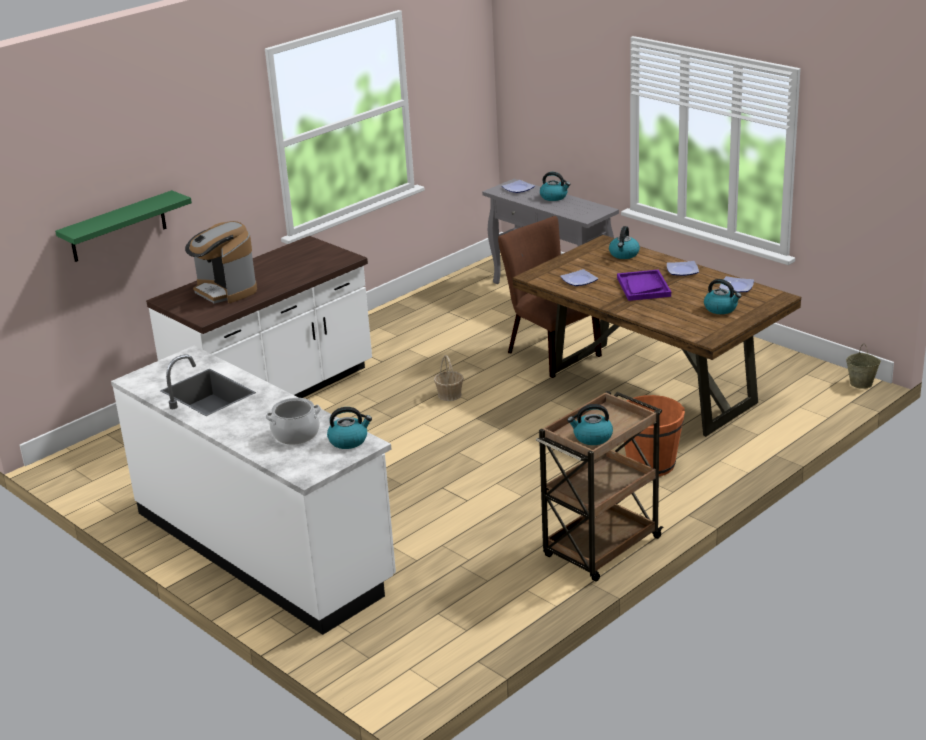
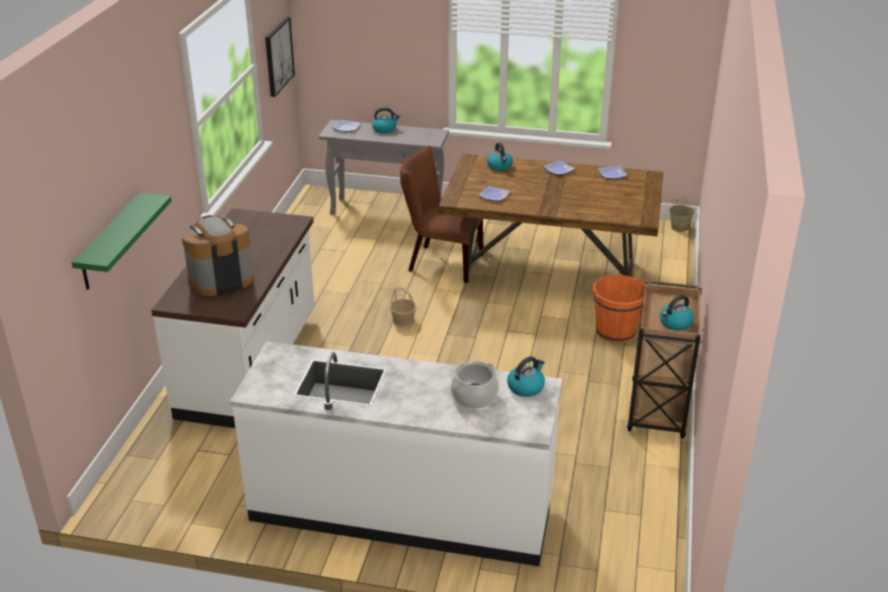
camera: 35 degrees left, 5 degrees up
(225, 290) = (221, 280): coffee machine -> coffee machine turned 135 degrees clockwise
(457, 99) = (278, 56): none -> picture
(643, 287) = (548, 190): purple tray -> none
(721, 308) = (623, 194): kettle -> none

